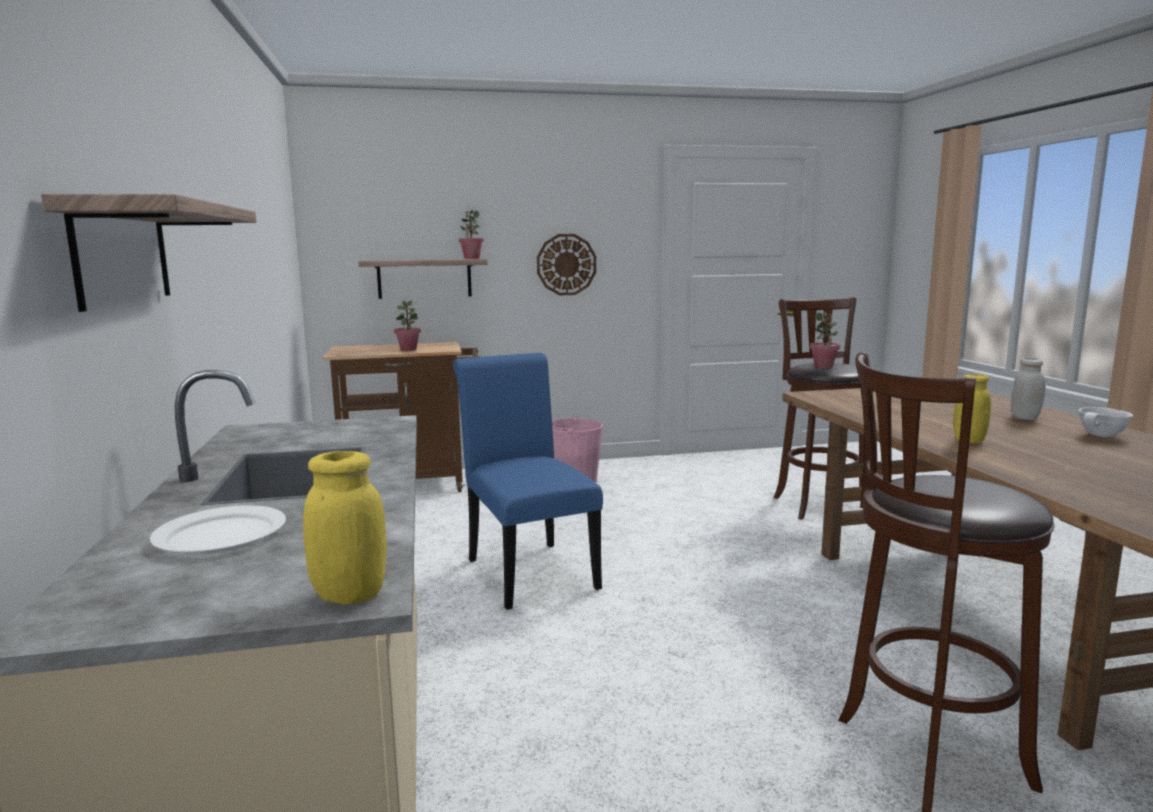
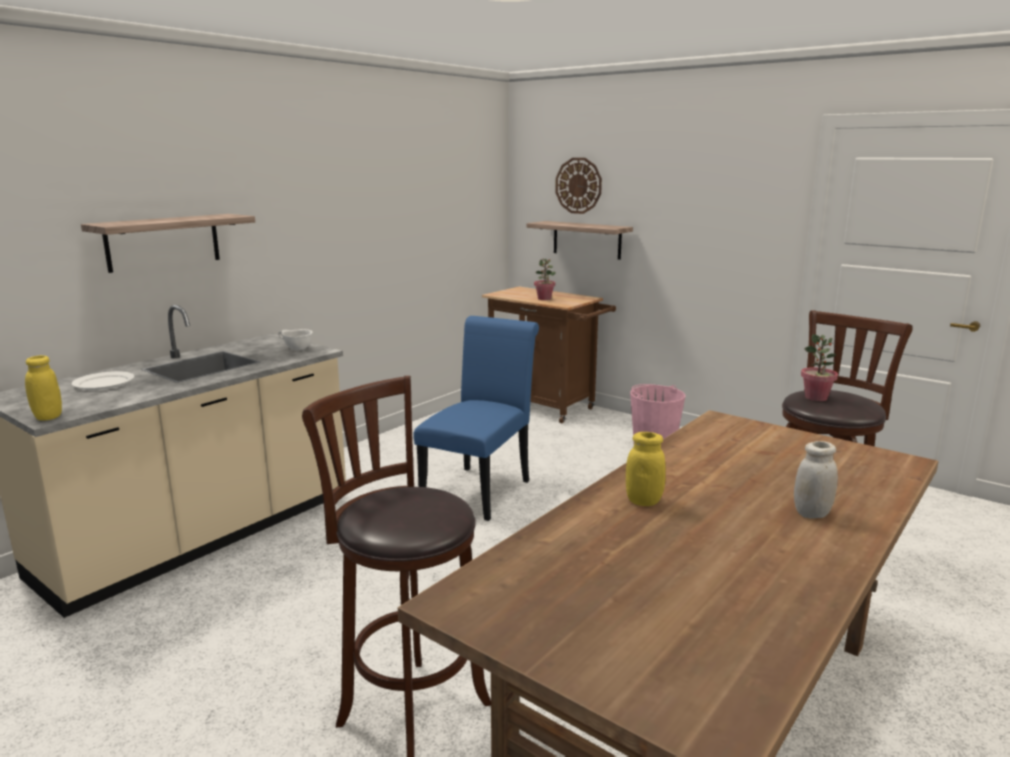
camera: 50 degrees right, 5 degrees up
(471, 258) = (617, 226): potted plant -> none
(566, 264) = (704, 239): wall clock -> wall clock (578, 185)
(1101, 436) = (792, 558): white bowl -> white bowl (297, 349)

